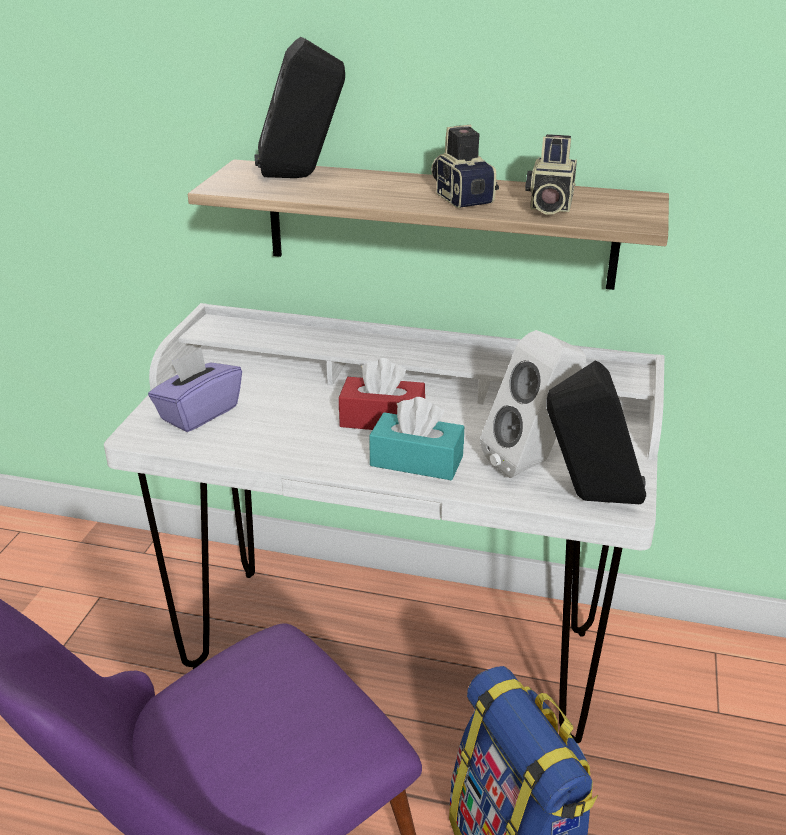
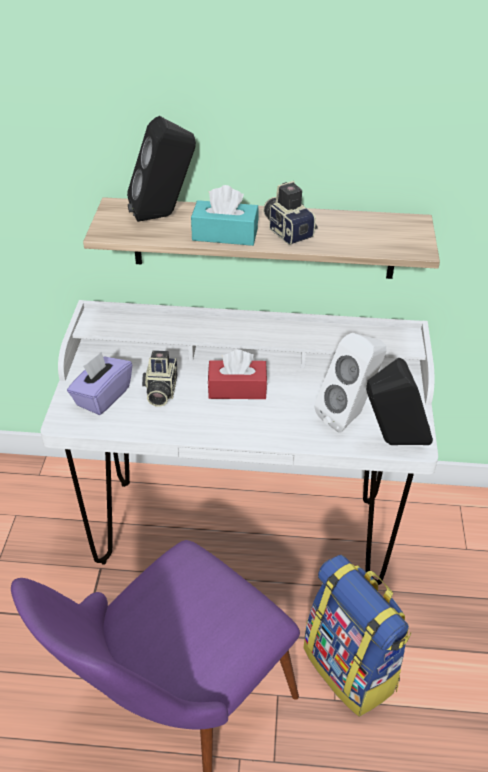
camera: 10 degrees left, 10 degrees up
(416, 461) = (270, 423): turquoise tissue box -> turquoise tissue box (225, 234)
(548, 206) = (352, 236): camera -> camera (160, 391)

